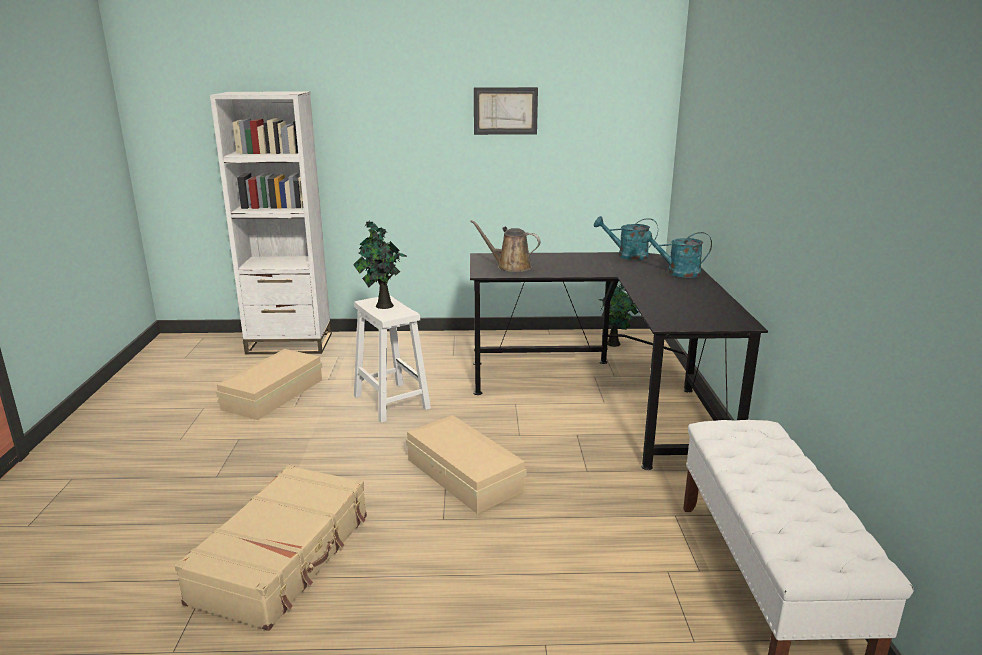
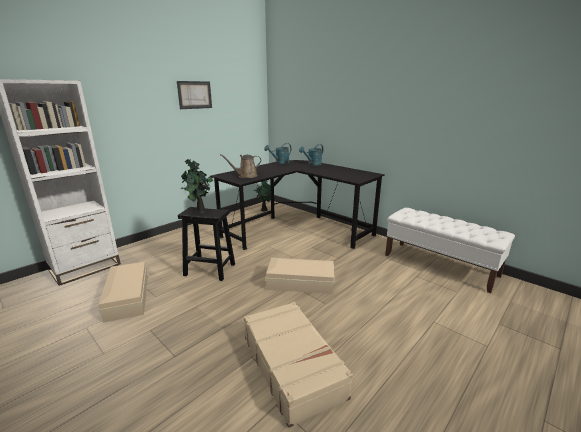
camera: 45 degrees left, 0 degrees up
(390, 401) = (209, 269): white stool -> black stool

